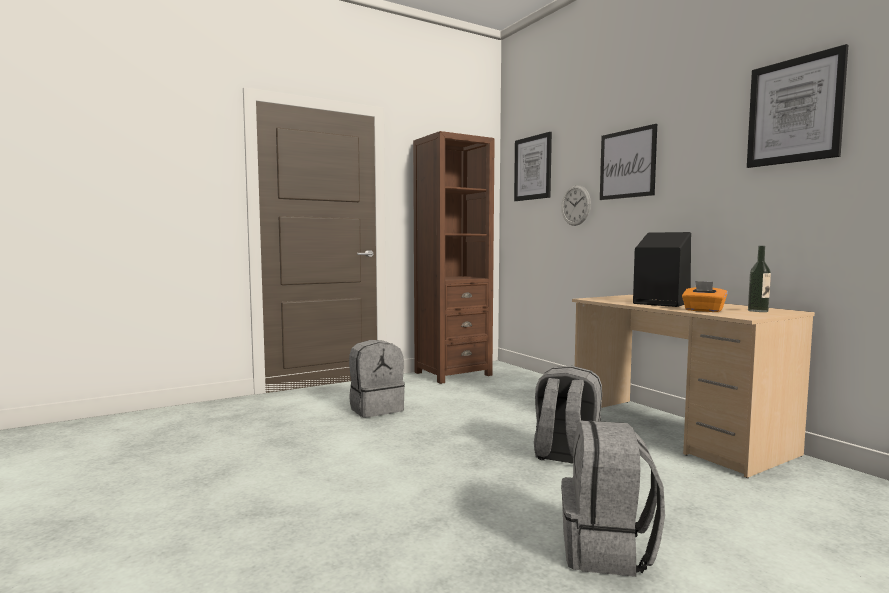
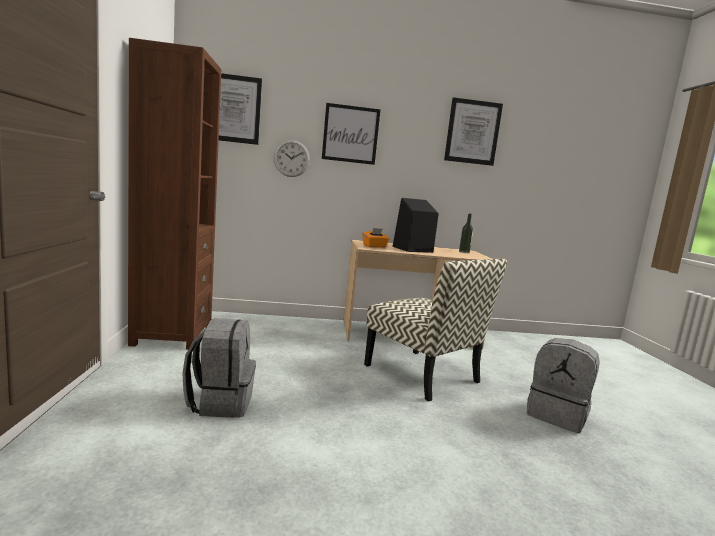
camera: 65 degrees left, 5 degrees up
(566, 456) = (423, 374): grey backpack -> chair
(703, 310) = (454, 255): orange tissue box -> orange tissue box (374, 246)

